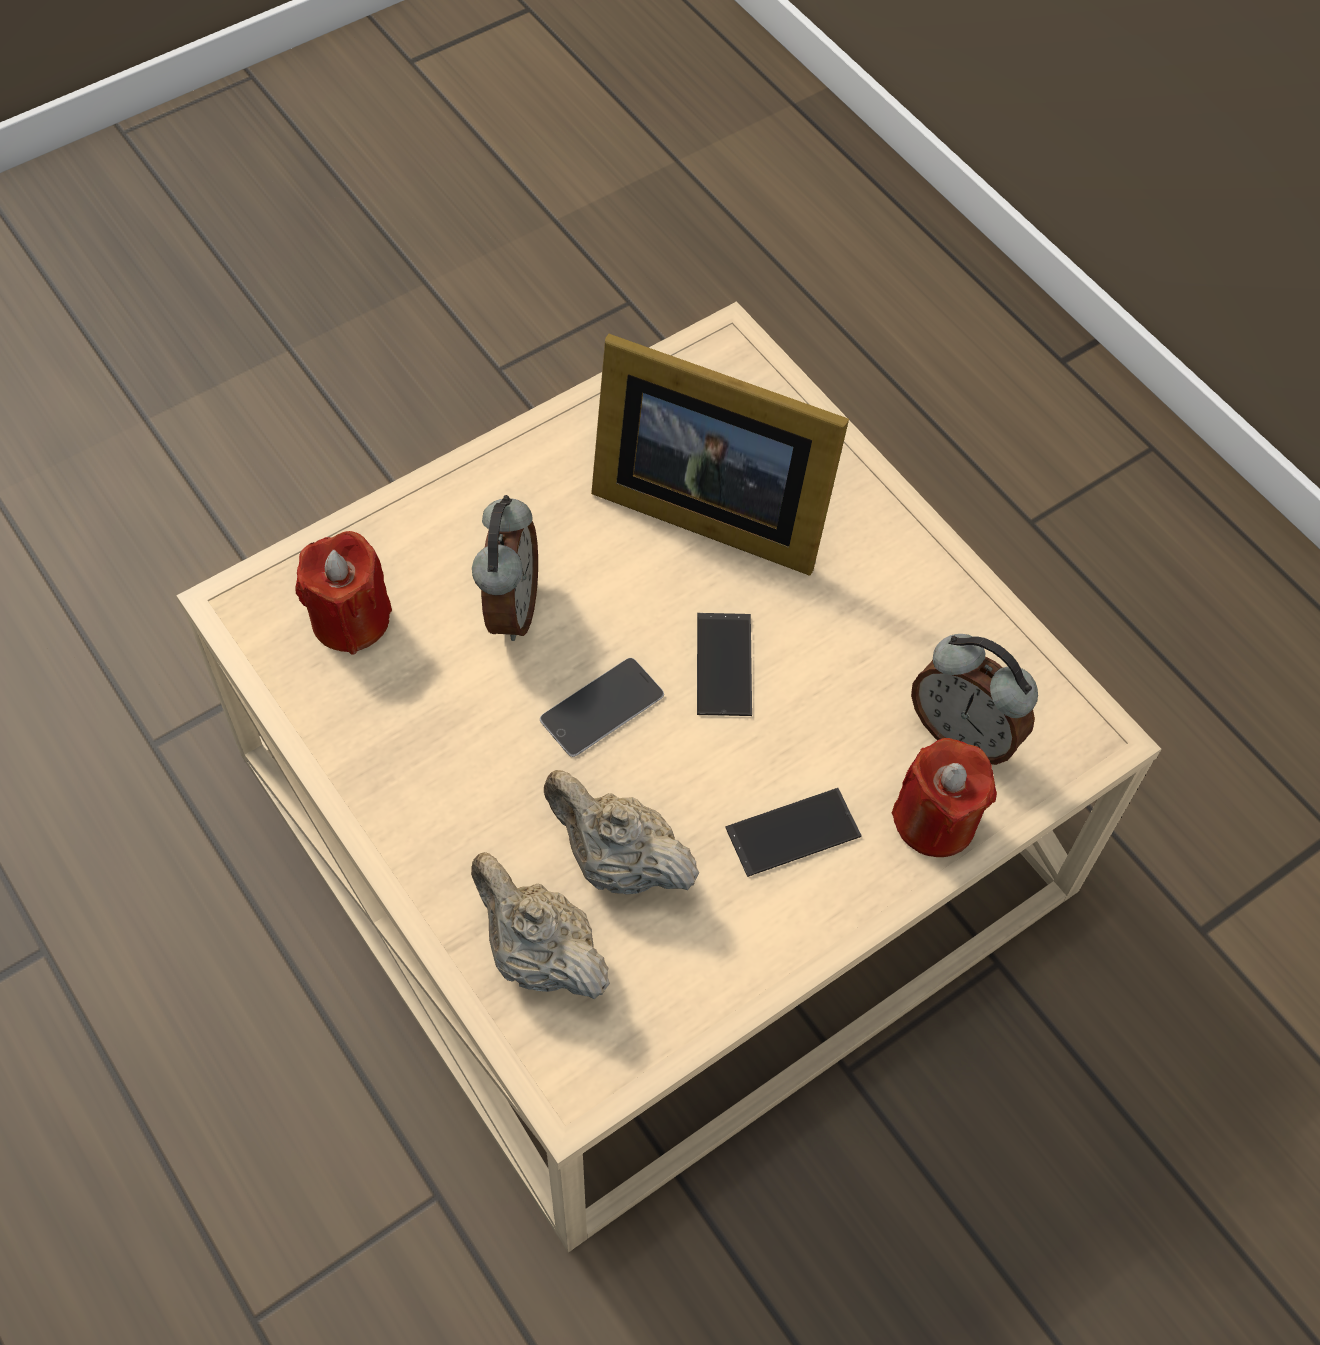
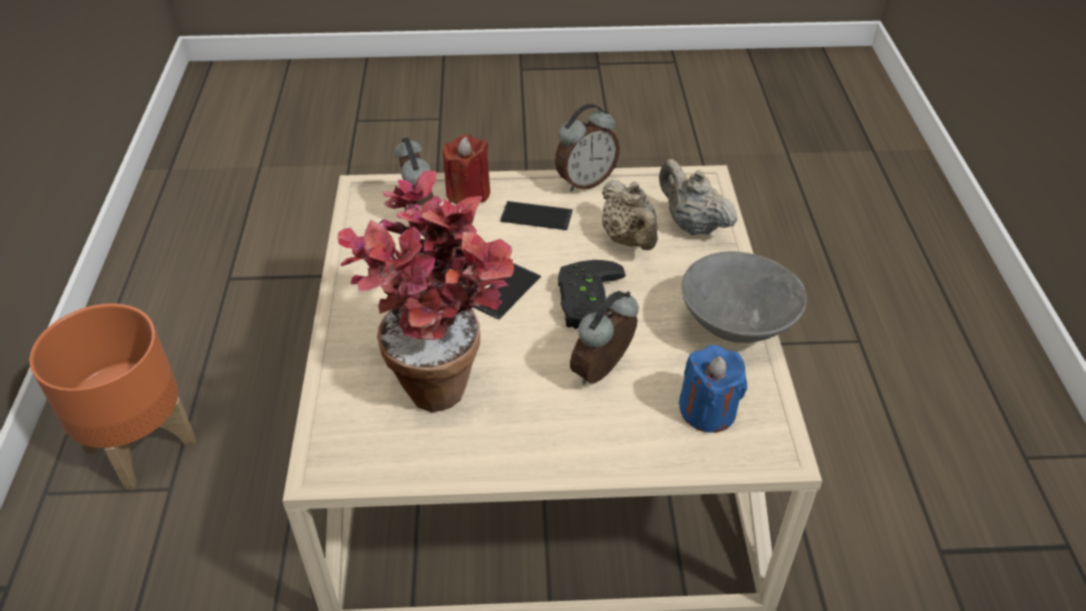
camera: 145 degrees left, 15 degrees down
(350, 619) = (708, 411): red candle -> blue candle
(369, 770) = (737, 327): none -> grey bowl
(538, 953) = (692, 225): beige teapot -> beige teapot turned 150 degrees clockwise
(602, 707) = (588, 301): phone -> black game controller
(705, 505) = (440, 373): picture frame -> potted plant
(775, 959) = (585, 181): none -> alarm clock
(1127, 546) = (140, 445): none -> orange planter

